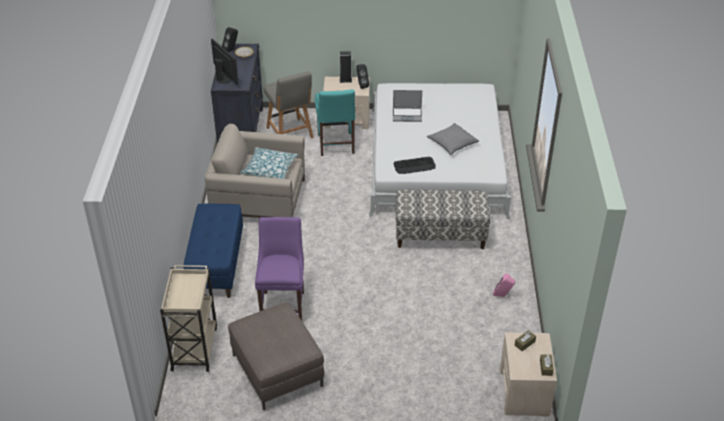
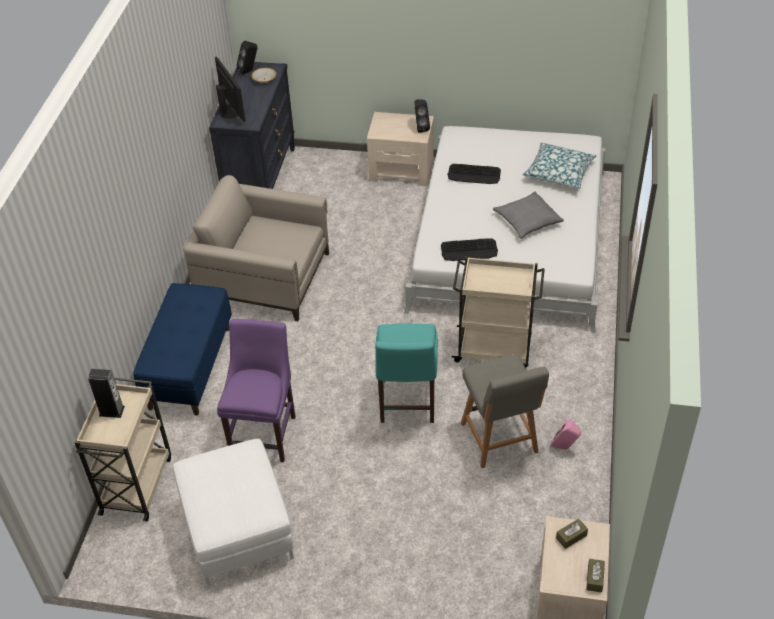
camera: 10 degrees right, 5 degrees up
(269, 169) = (276, 240): pillow -> pillow (559, 172)
(277, 370) = (237, 528): brown ottoman -> white ottoman
(290, 134) = (323, 186): grey chair -> grey chair (500, 440)
(335, 145) = (379, 207): turquoise chair -> turquoise chair (407, 404)
(345, 80) = (401, 118): speaker -> speaker (111, 411)
(407, 115) = (474, 174): laptop -> keyboard
(440, 235) = (495, 349): bench -> beige cart

